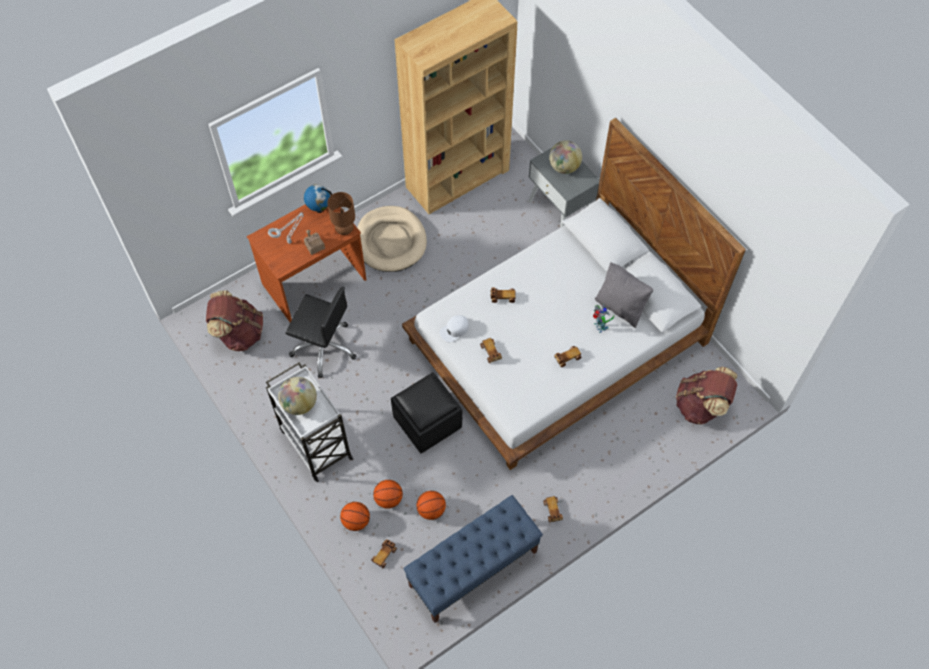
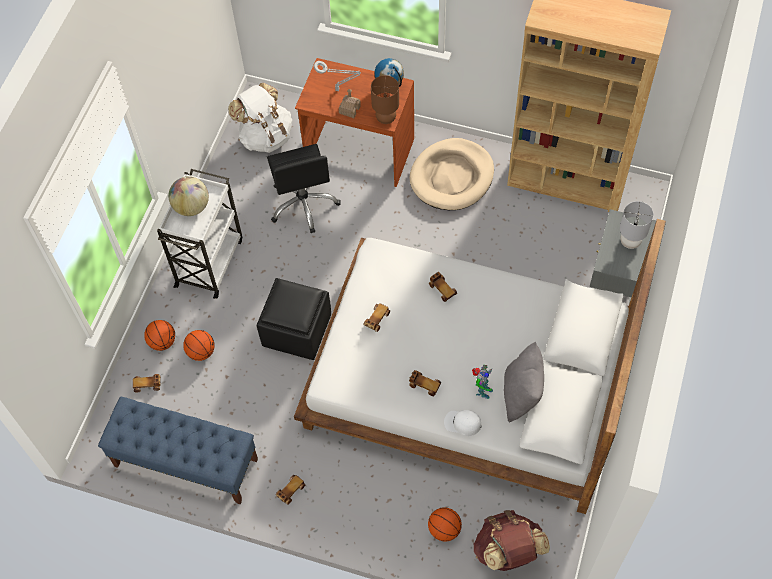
camera: 55 degrees right, 0 degrees up
(239, 333) = (265, 136): brown backpack -> white backpack
(431, 510) = (215, 391): basketball -> basketball (444, 529)
(454, 330) = (374, 275): white cap -> white cap (462, 423)
(564, 167) = (630, 242): globe -> grey table lamp

